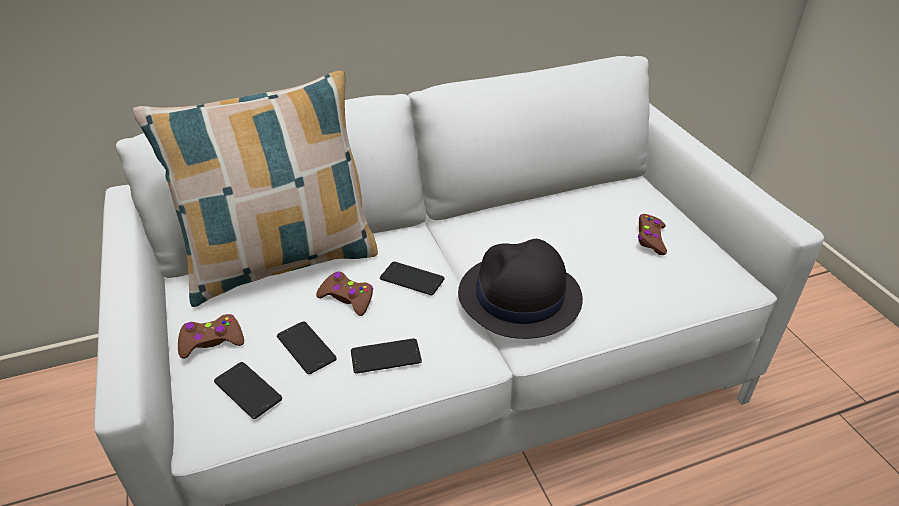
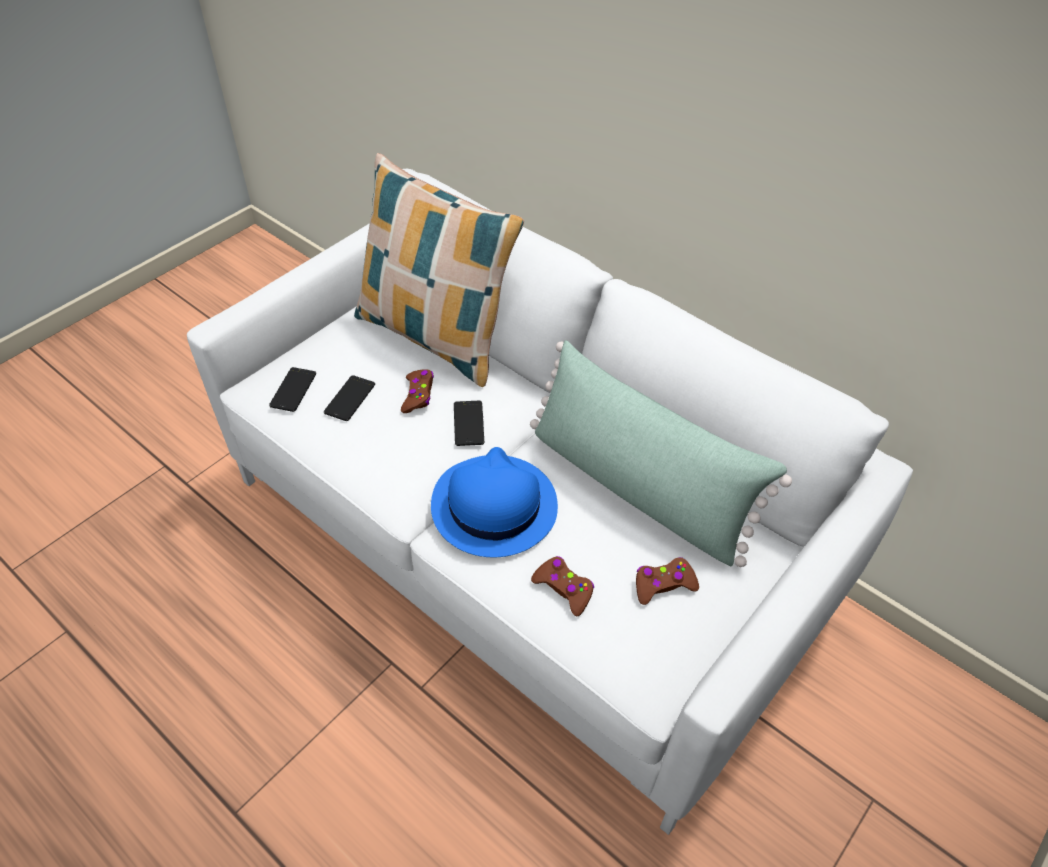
camera: 60 degrees right, 10 degrees up
(211, 341) = (327, 346): brown game controller -> brown game controller (564, 588)
(386, 356) = (367, 448): phone -> none
(519, 297) = (493, 506): black hat -> blue hat
(551, 217) = (638, 487): none -> green pillow

